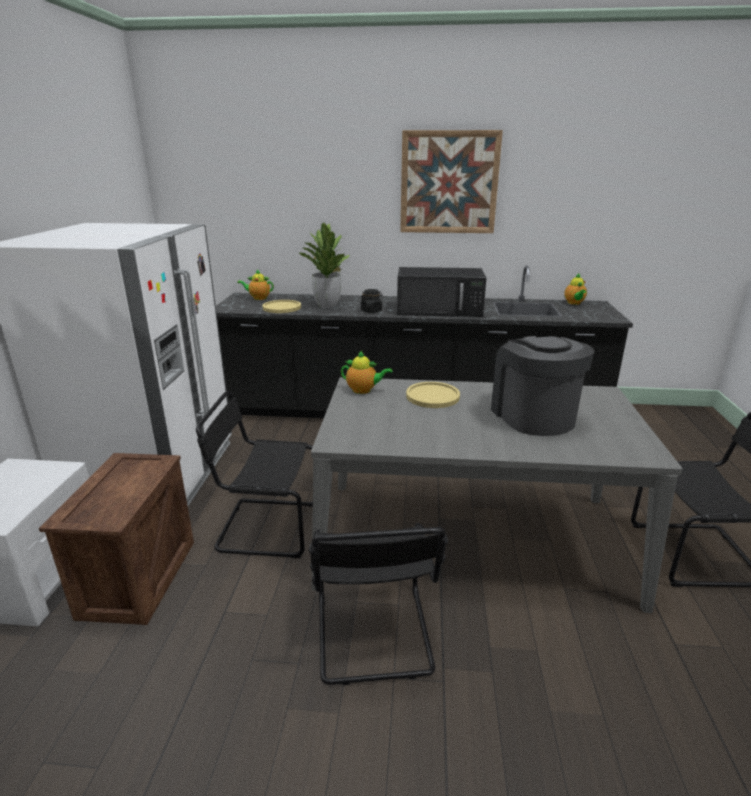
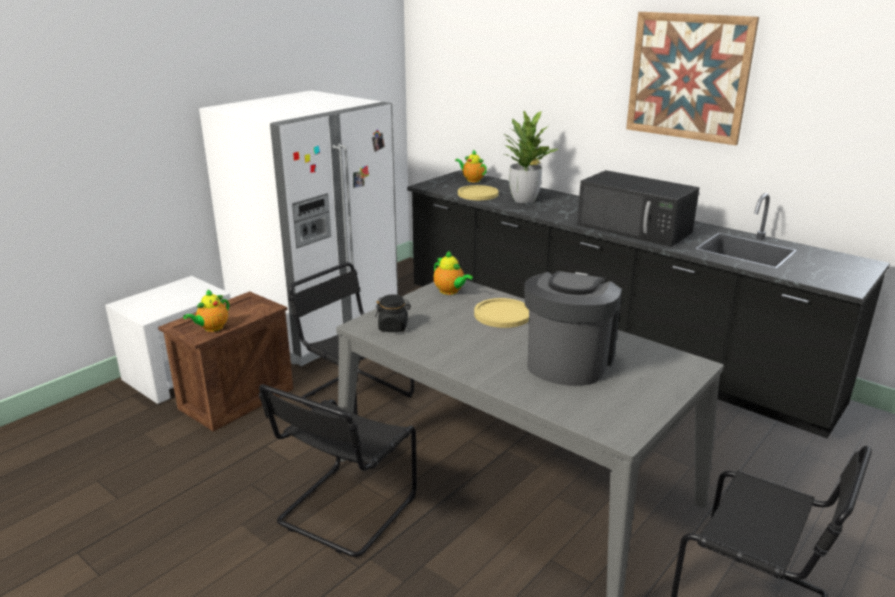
camera: 35 degrees right, 0 degrees up
(371, 311) = (558, 215): black jar -> black jar (393, 327)
(574, 303) = (830, 256): teapot -> teapot (212, 328)

